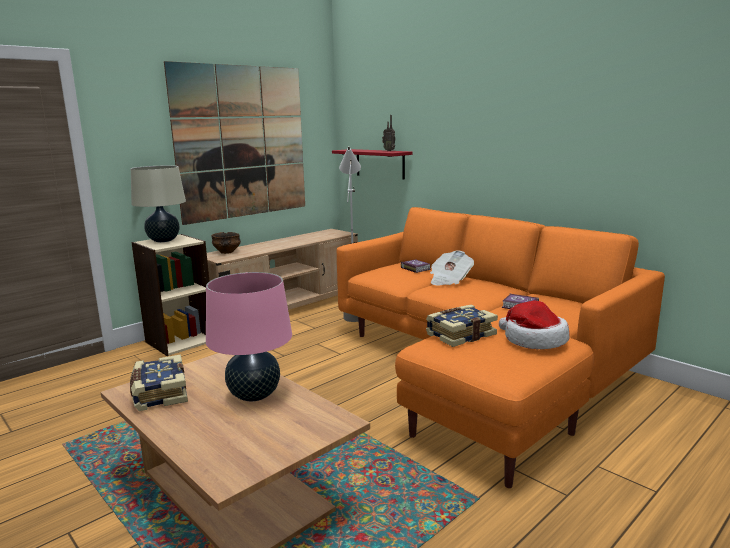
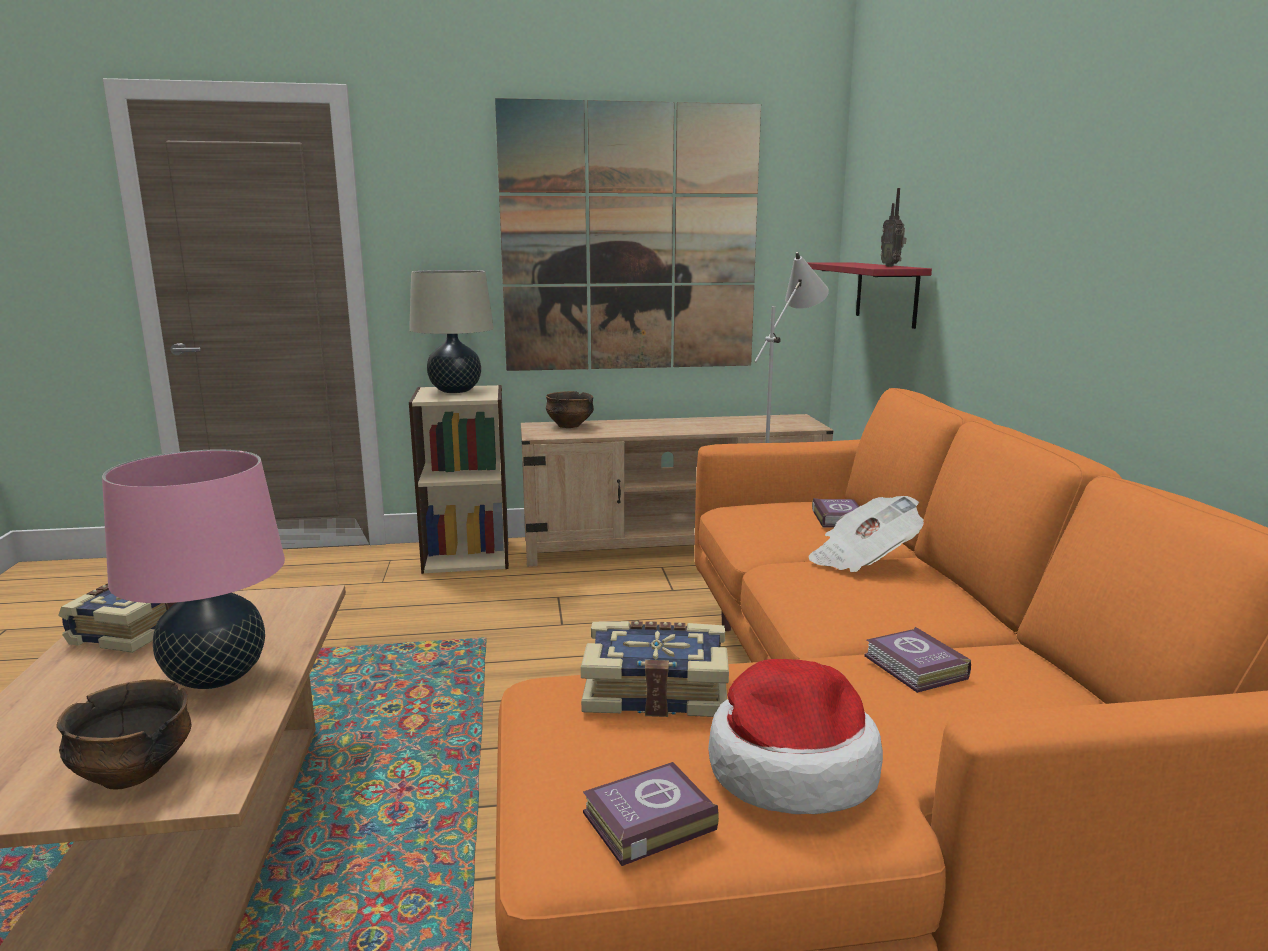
camera: 35 degrees right, 0 degrees up
(298, 431) = (133, 773): none -> bowl
(521, 364) = (645, 821): none -> book

